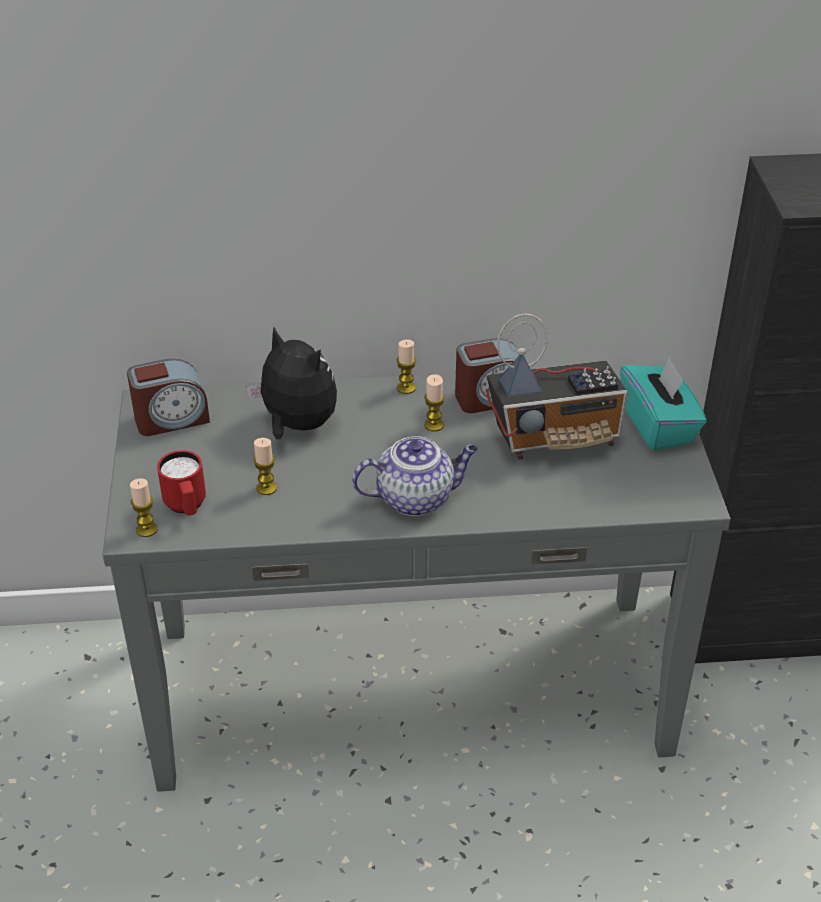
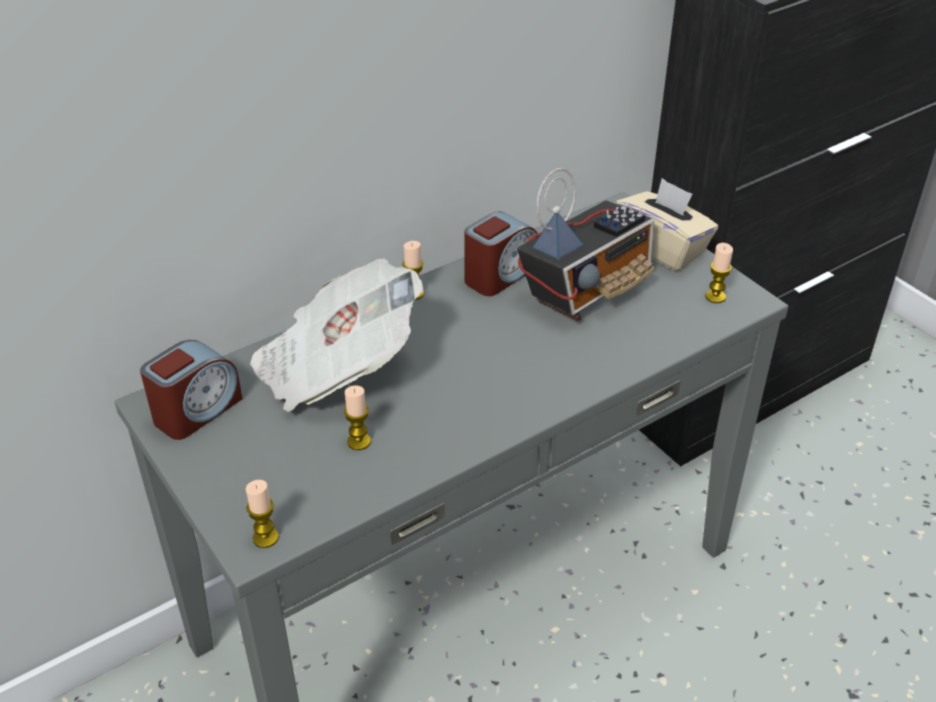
camera: 30 degrees left, 0 degrees up
(186, 507) = (290, 495): red mug -> none
(296, 425) = (336, 368): plush toy -> newspaper
(416, 498) = (513, 392): teapot -> none
(434, 425) = (470, 318): candle -> candle (715, 297)
(658, 425) = (662, 248): turquoise tissue box -> beige tissue box

